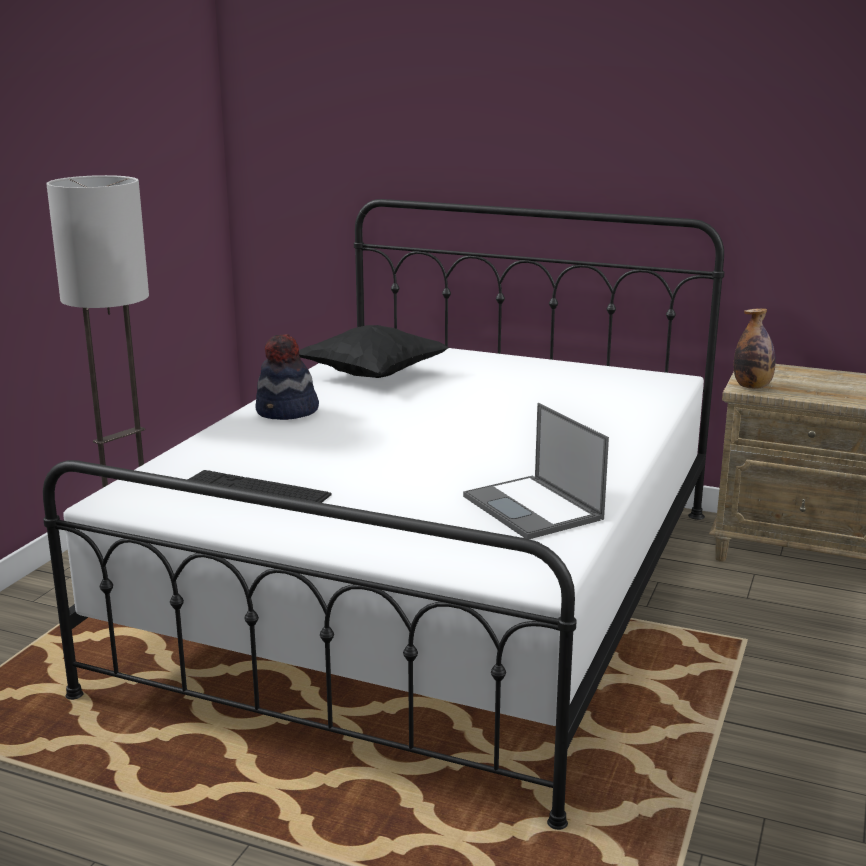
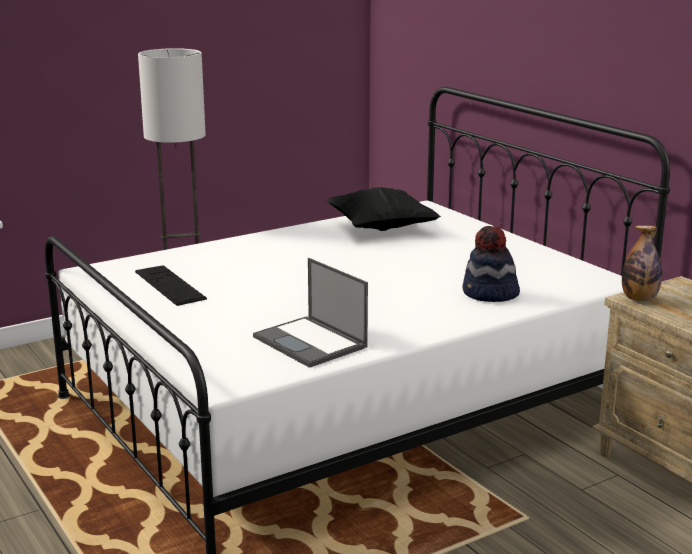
camera: 35 degrees right, 0 degrees up
(287, 412) = (279, 241): hat -> hat (490, 294)
(534, 508) = (311, 342): laptop -> laptop turned 45 degrees counterclockwise

